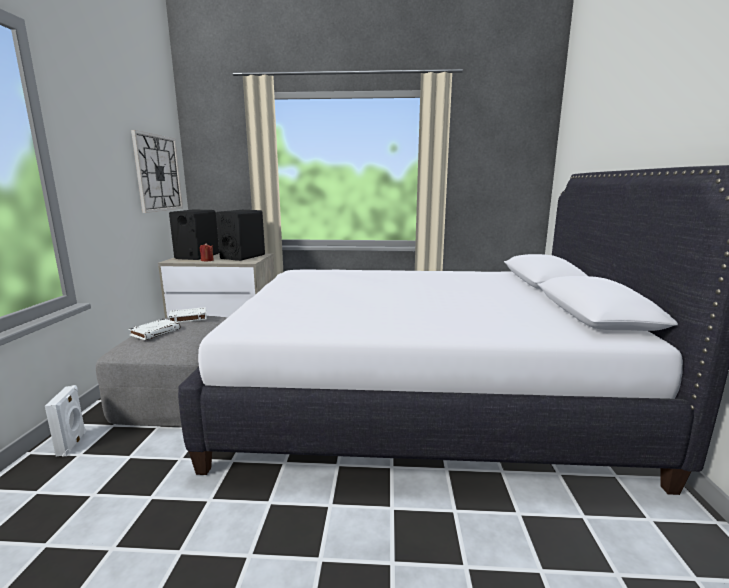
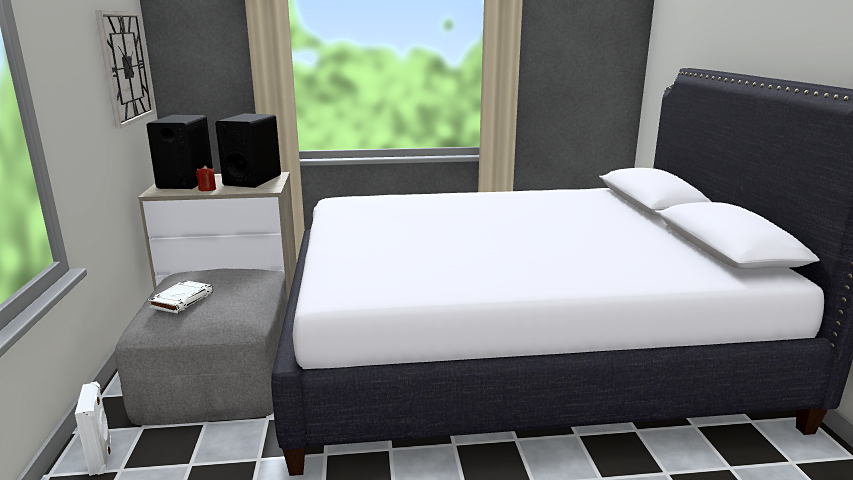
camera: 10 degrees left, 5 degrees up
(188, 318) = (210, 275): white book -> none

